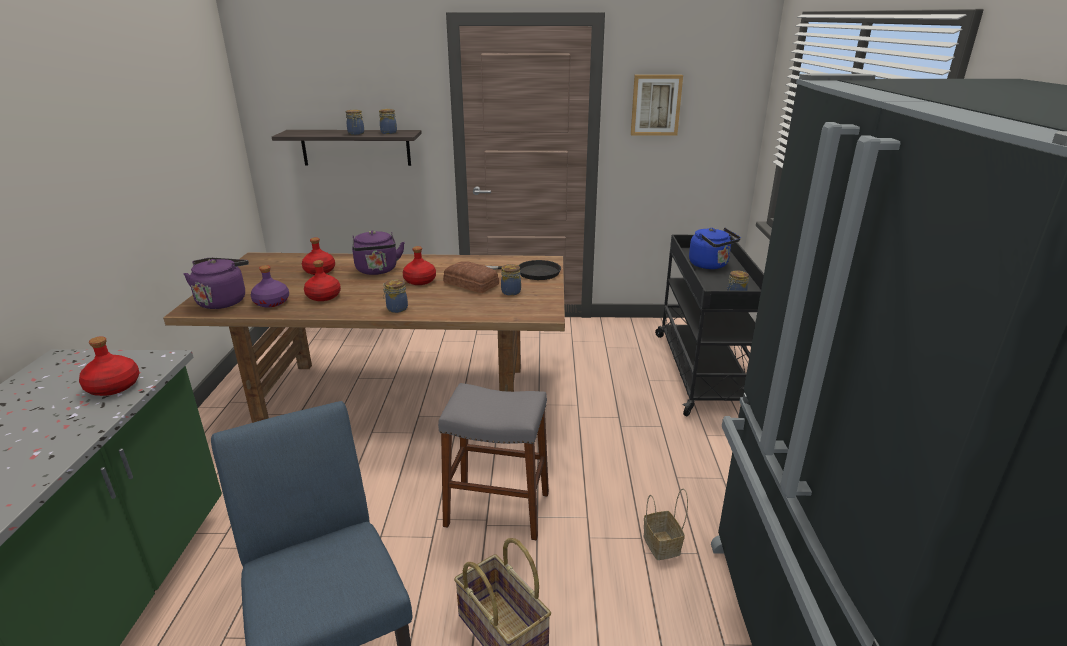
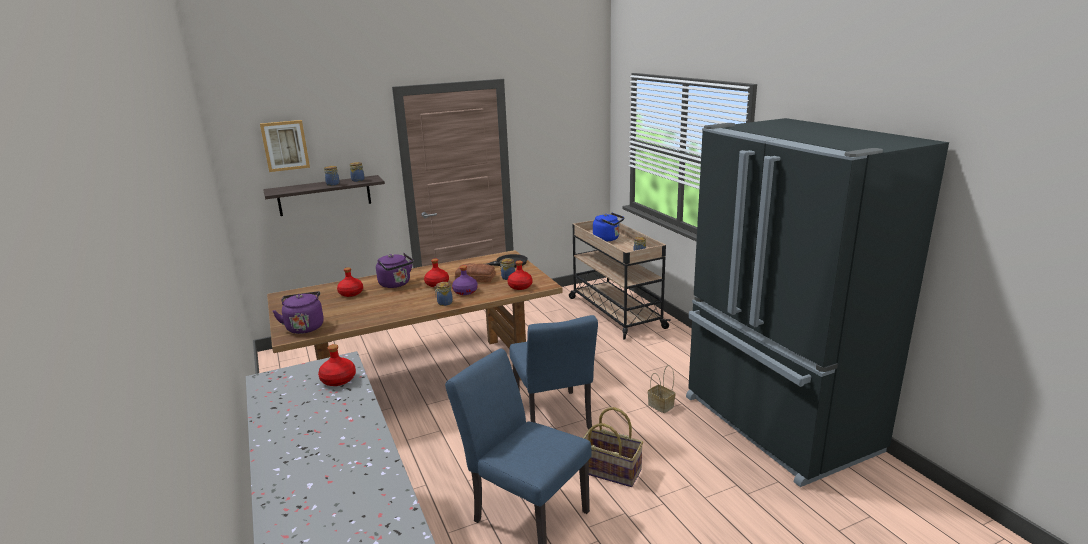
camera: 25 degrees left, 5 degrees down
(272, 302) = (346, 319): purple bottle -> purple bottle (465, 291)
(324, 296) = (380, 307): red bottle -> red bottle (520, 286)
(497, 509) = (554, 418): grey stool -> blue chair
(655, 105) = (543, 137): picture -> picture (285, 145)
(702, 371) = (615, 312): black cart -> beige cart

